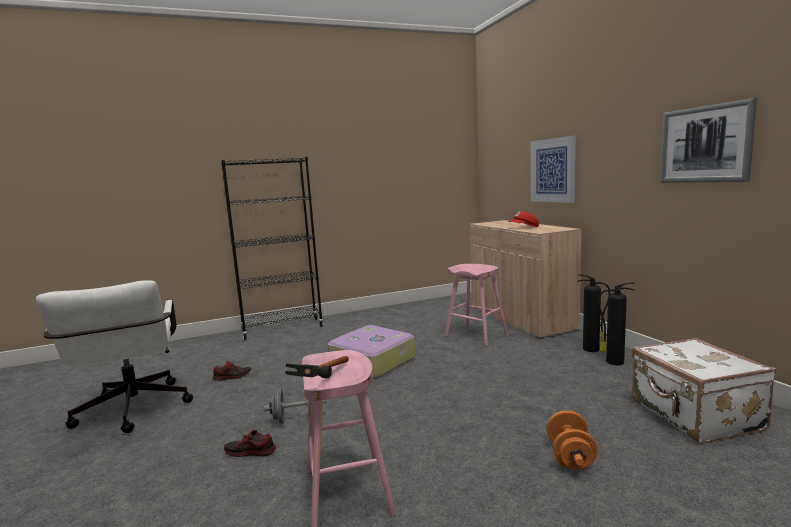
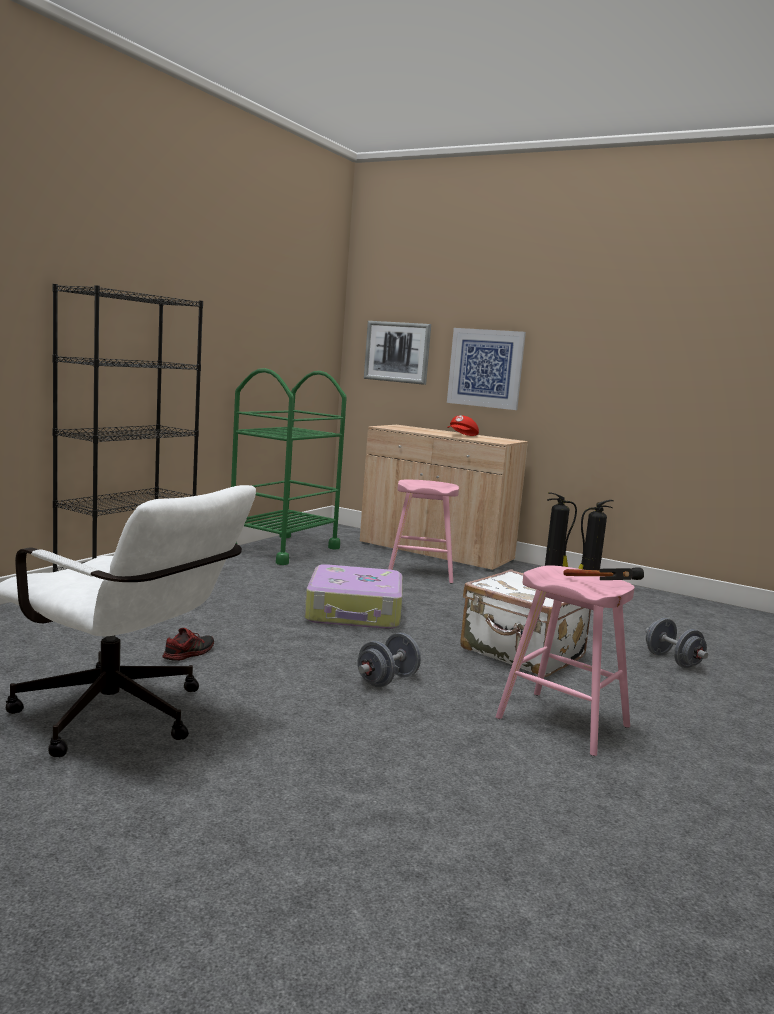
camera: 40 degrees left, 0 degrees up
(250, 452) = (402, 719): shoe -> none
(411, 310) = (283, 549): none -> green cart
(570, 457) = (672, 661): orange dumbbell -> grey dumbbell
(694, 416) = (700, 619): white suitcase -> white suitcase (522, 654)
(705, 144) = (683, 367): picture -> picture (397, 352)

